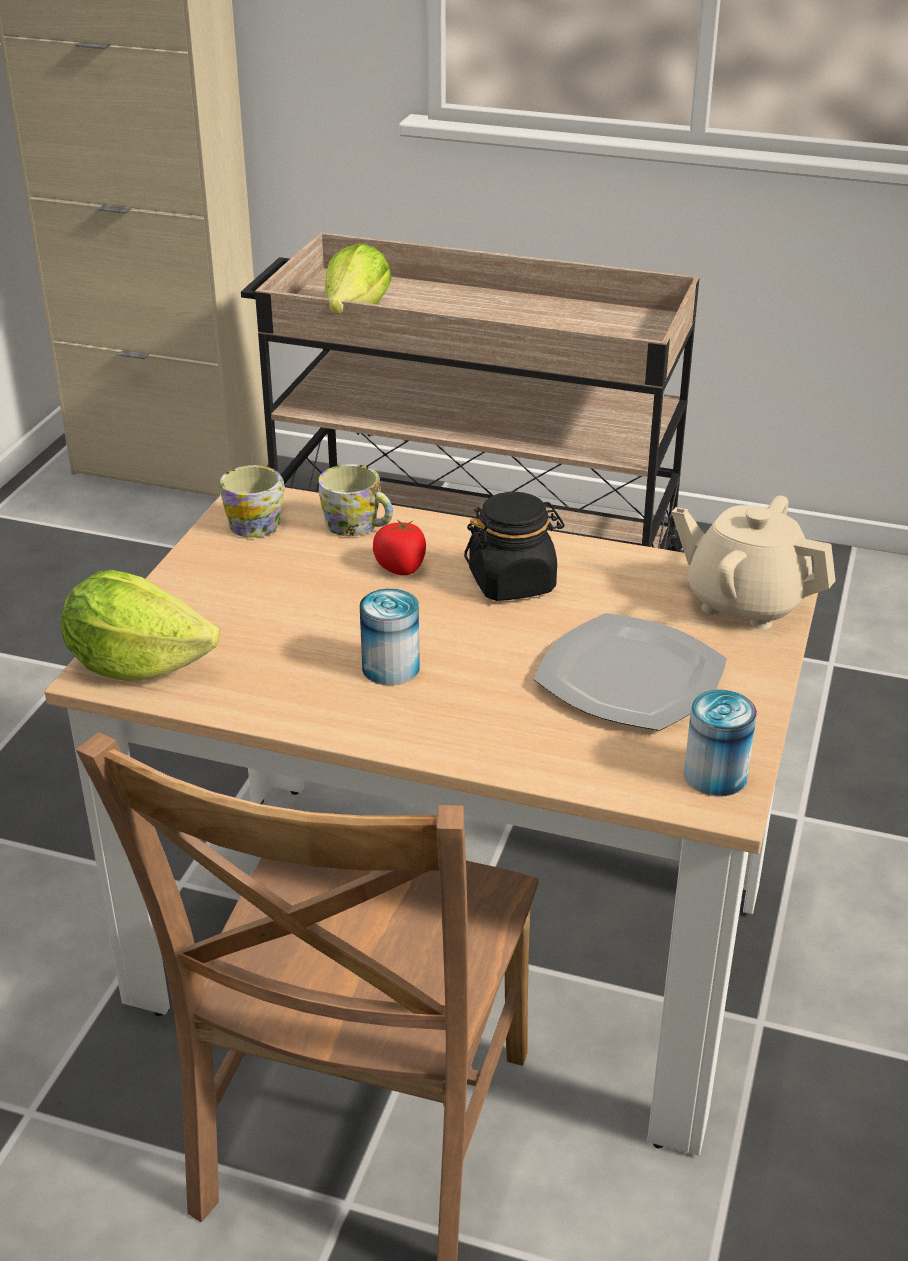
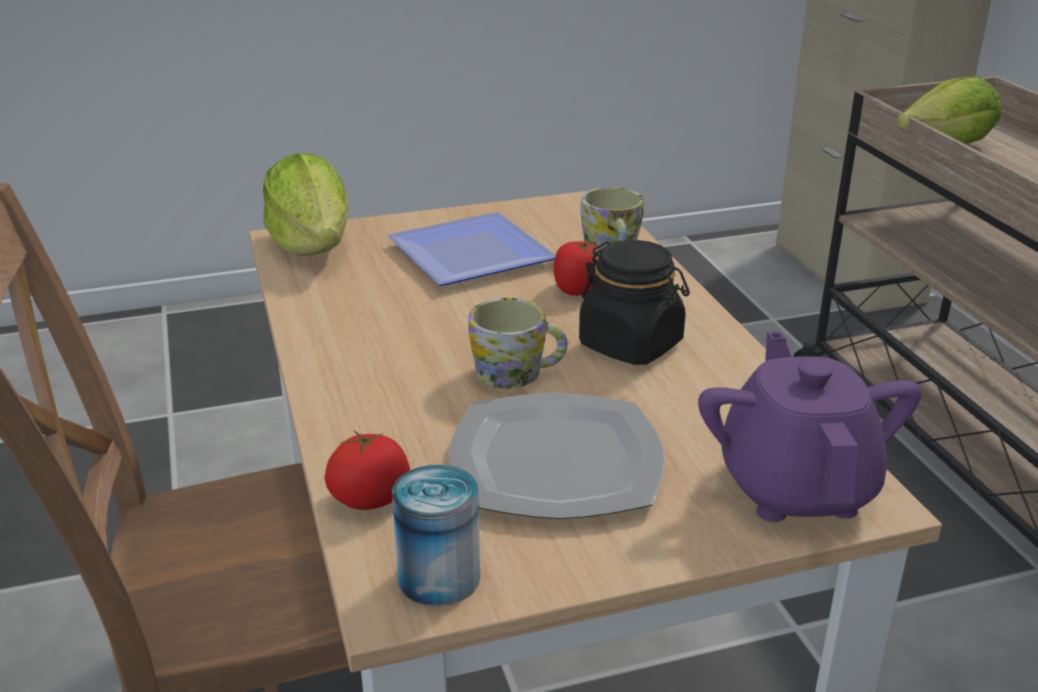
camera: 55 degrees right, 5 degrees down
(260, 522) = (558, 217): mug -> mug (518, 373)
(268, 593) = (465, 254): none -> plate
(391, 668) = (422, 337): can -> none
(597, 773) = (370, 498): none -> tomato
(745, 602) = (796, 487): beige teapot -> purple teapot

